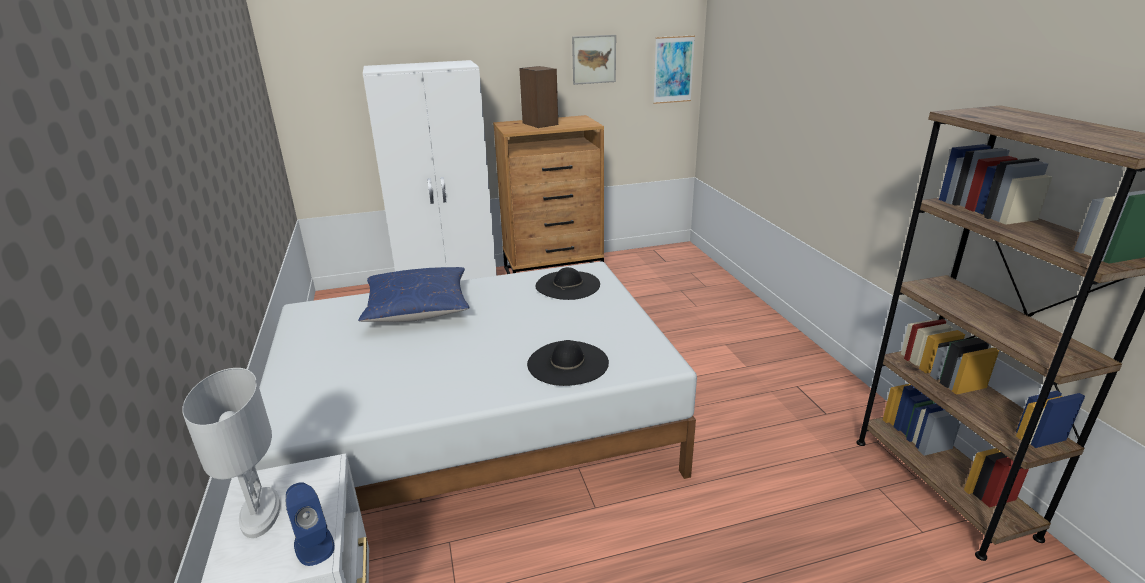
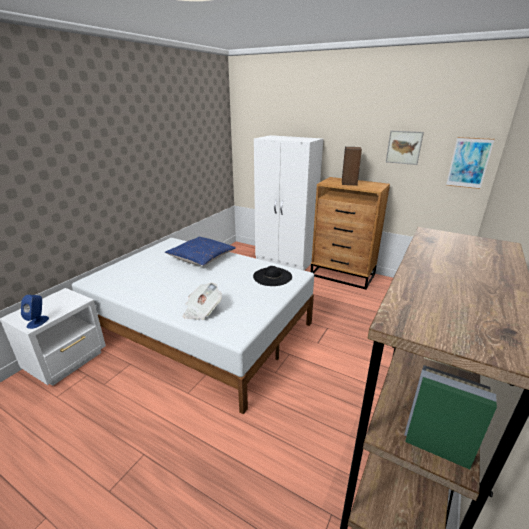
camera: 45 degrees right, 0 degrees up
(261, 513) = (48, 303): white table lamp -> none
(568, 363) = (202, 310): black hat -> newspaper

